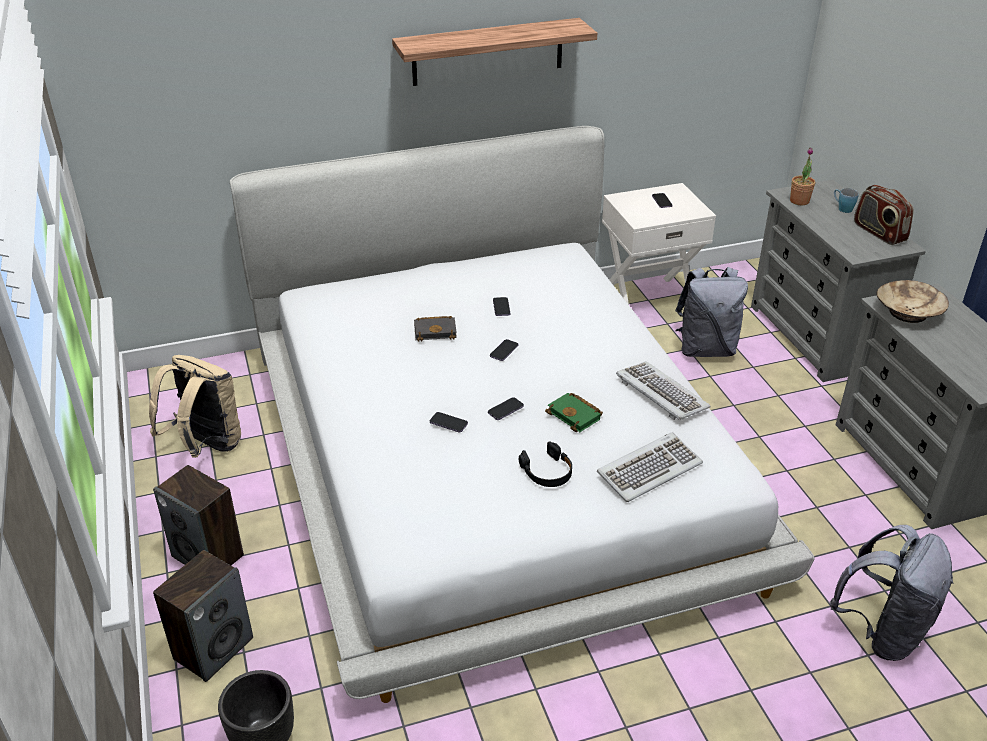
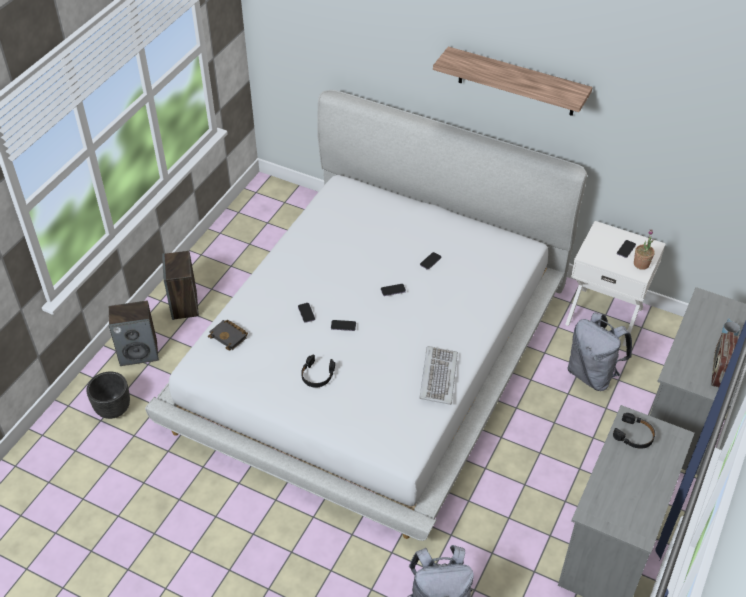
camera: 45 degrees right, 10 degrees up
(206, 446) = (247, 243): beige backpack -> none
(436, 331) = (376, 253): black book -> black book (230, 336)
(576, 415) = (375, 355): green book -> none
(649, 469) = (367, 412): keyboard -> none
(799, 201) = (704, 310): potted plant -> potted plant (641, 264)
(908, 312) = (634, 435): beige bowl -> black headphones

